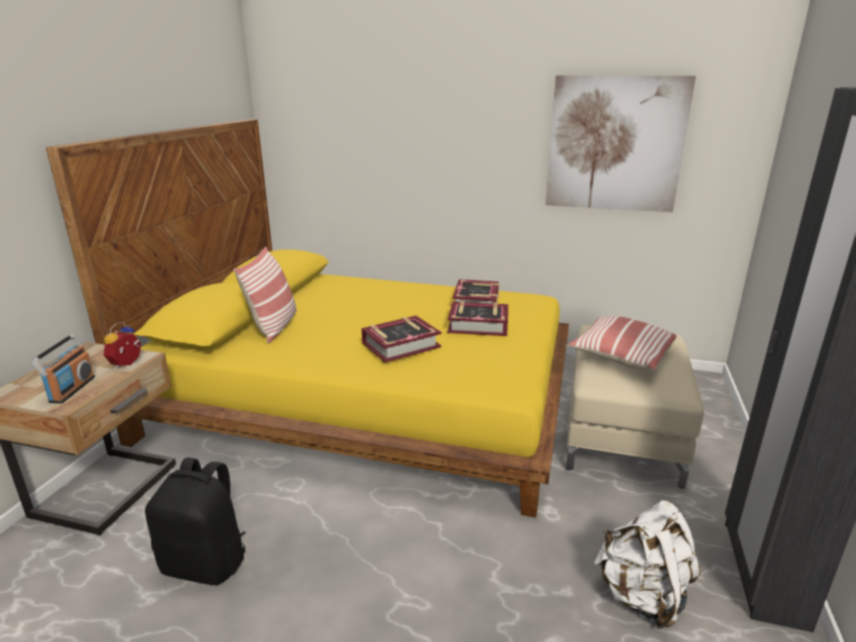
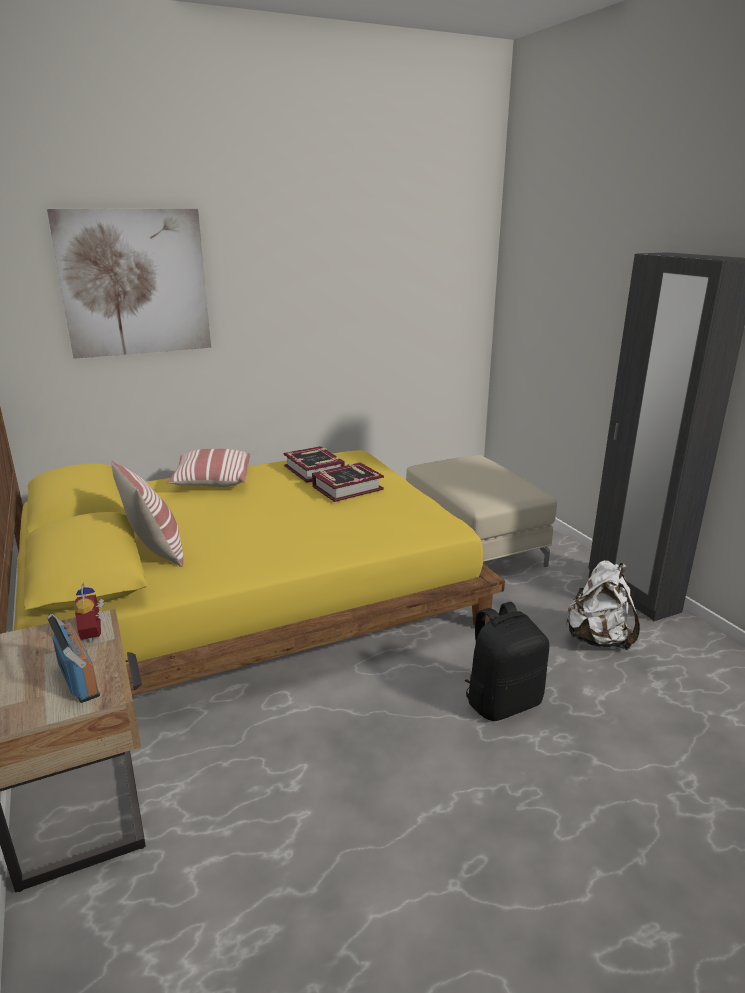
camera: 40 degrees left, 0 degrees up
(206, 563) = (295, 797): black backpack -> black backpack (502, 701)
(401, 345) = (317, 523): book -> none
(615, 144) = (385, 300): picture -> picture (135, 283)
(620, 356) = (472, 480): pillow -> pillow (212, 482)

